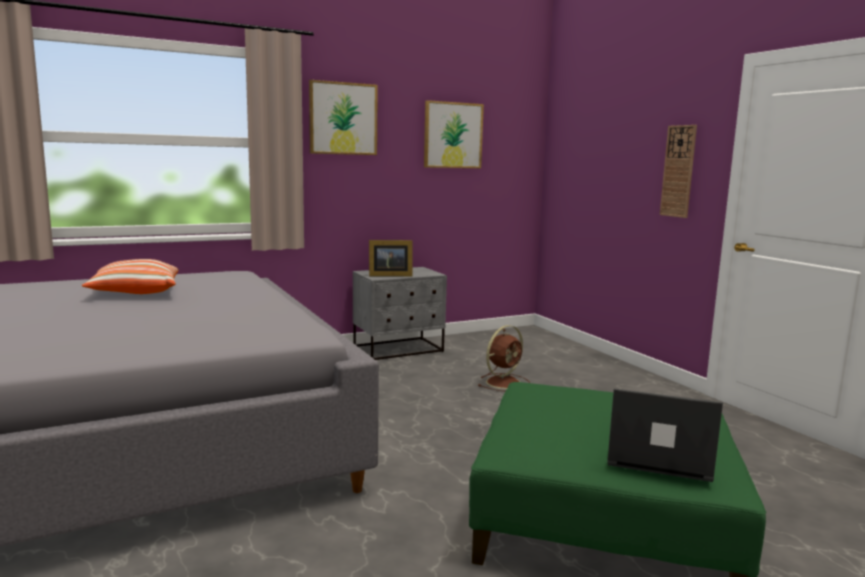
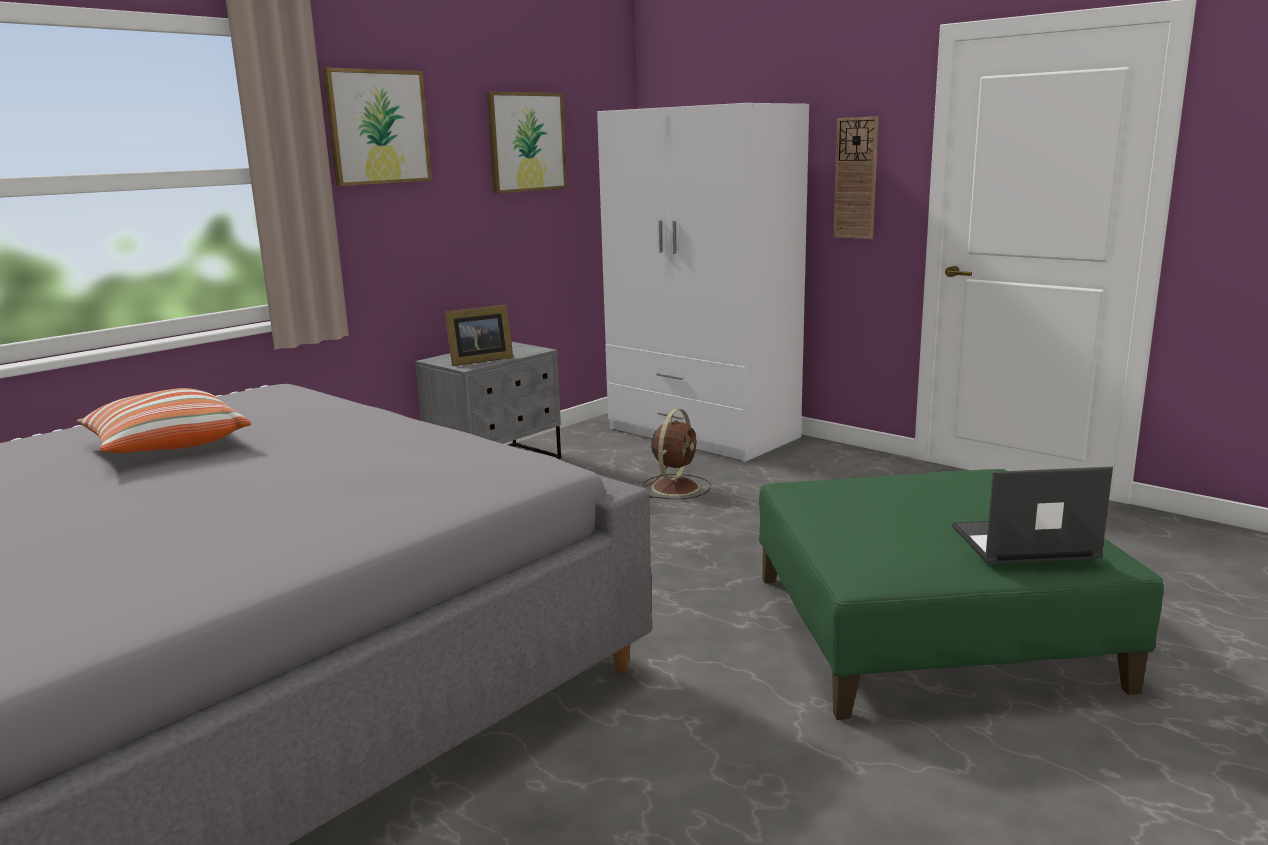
camera: 20 degrees left, 5 degrees up
(555, 351) = (702, 433): none -> white wardrobe

